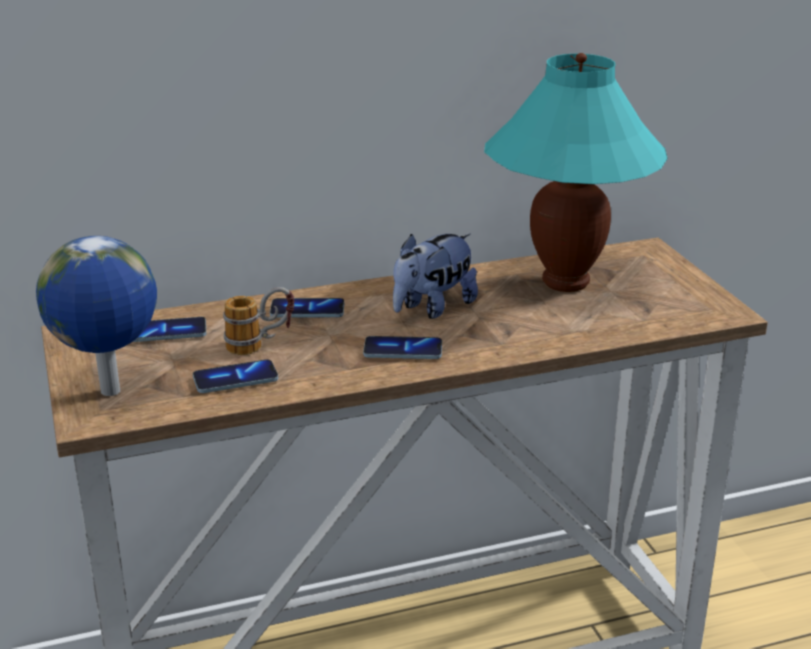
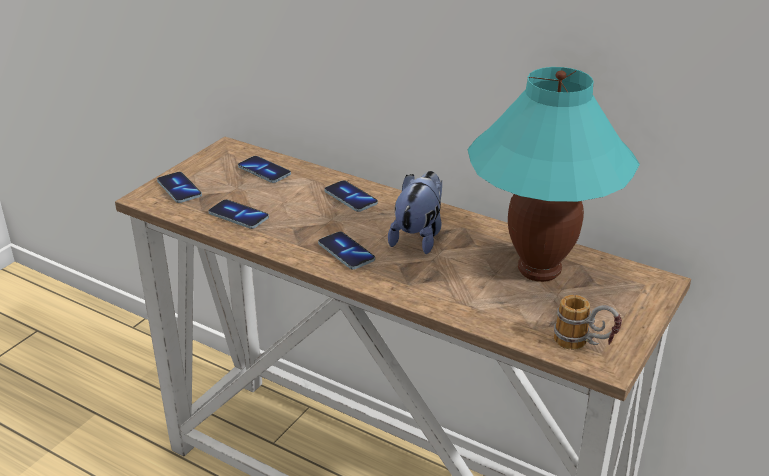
camera: 50 degrees right, 5 degrees up
(111, 392) = (179, 189): globe -> phone
(260, 345) = (288, 204): mug -> mug (584, 345)
(432, 308) = (418, 237): plush toy -> plush toy turned 105 degrees clockwise

